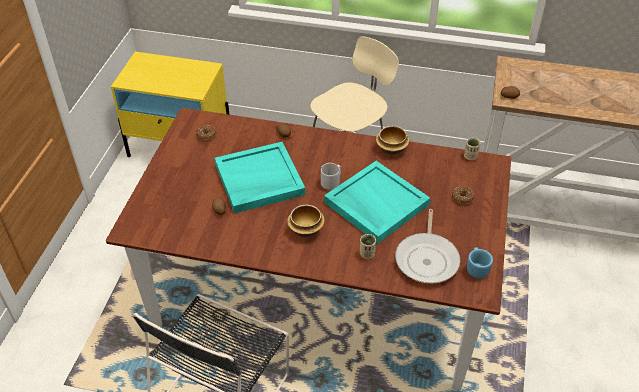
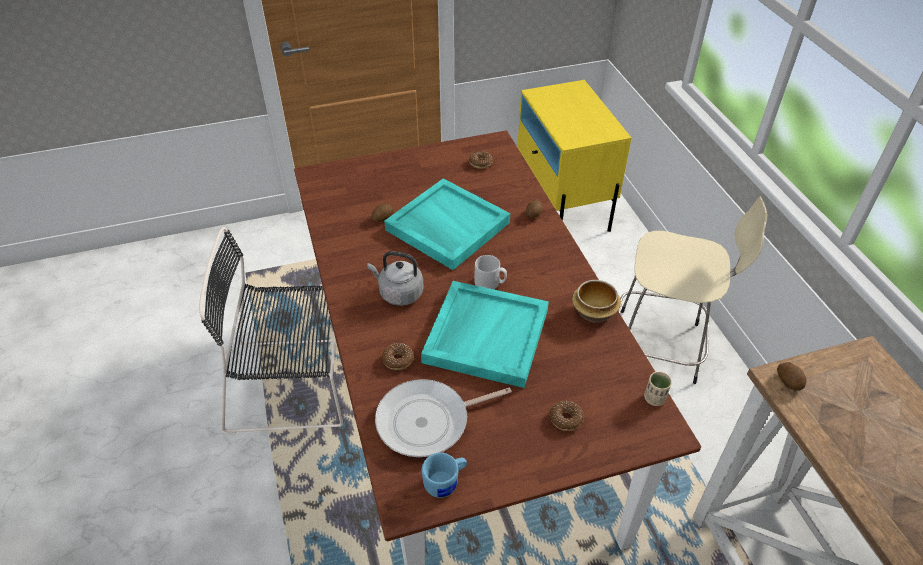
camera: 60 degrees right, 0 degrees up
(306, 230) = (399, 293): bowl -> grey kettle
(367, 254) = (398, 360): beige cup -> donut

